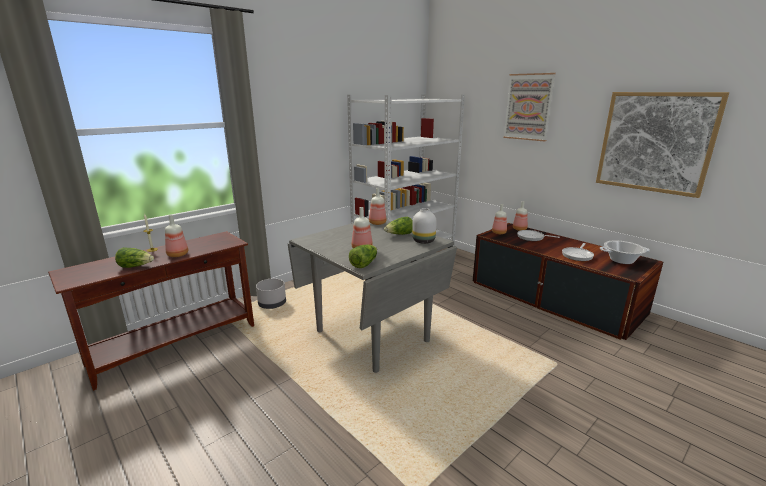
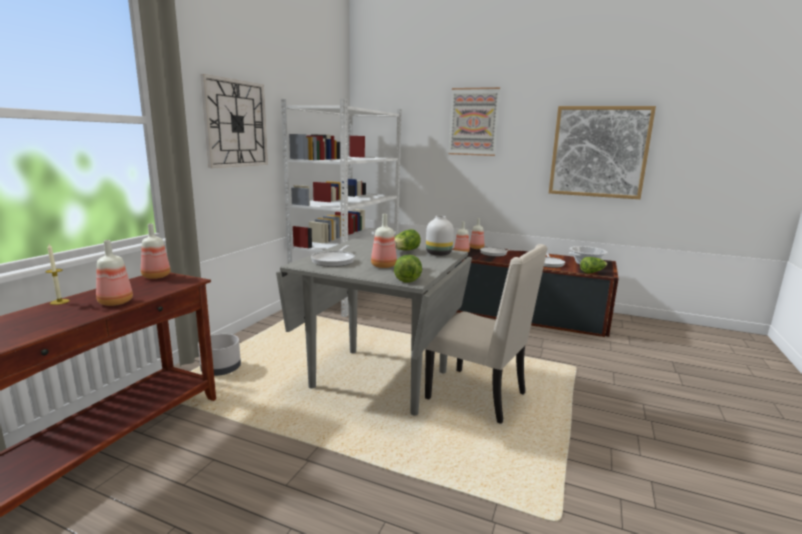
camera: 25 degrees left, 5 degrees down
(136, 266) = (58, 324): lettuce -> lettuce (592, 272)
(303, 119) = (236, 124): none -> wall clock
(332, 239) = (334, 261): none -> frying pan
(377, 223) = (364, 243): bottle -> bottle (155, 276)
(440, 369) = (479, 396): none -> beige chair

